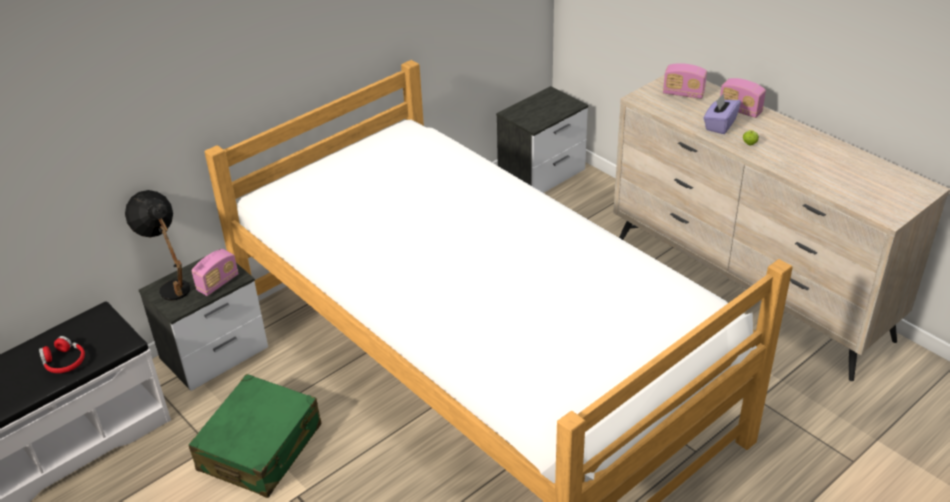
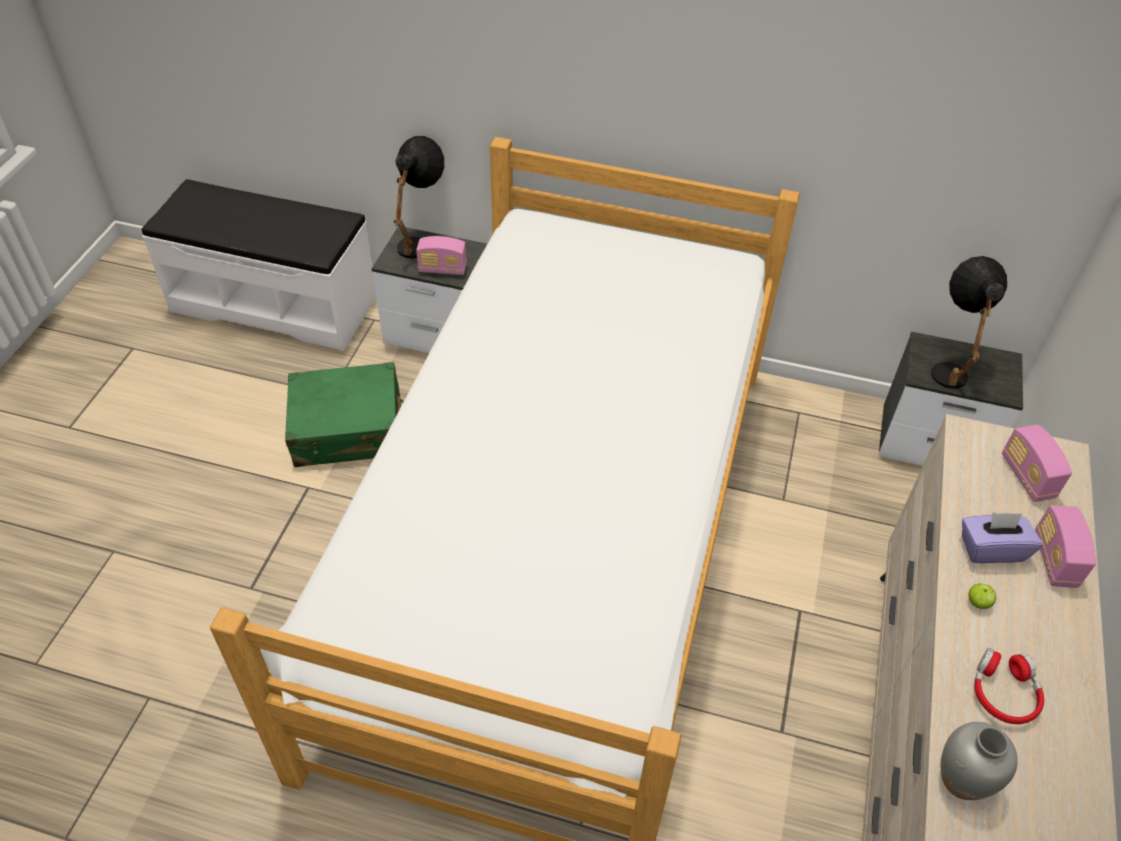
camera: 55 degrees right, 10 degrees up
(64, 362) = (272, 233): red headphones -> red headphones (1003, 693)
(535, 113) = (949, 366): none -> black table lamp
(846, 194) = (962, 781): none -> grey vase

